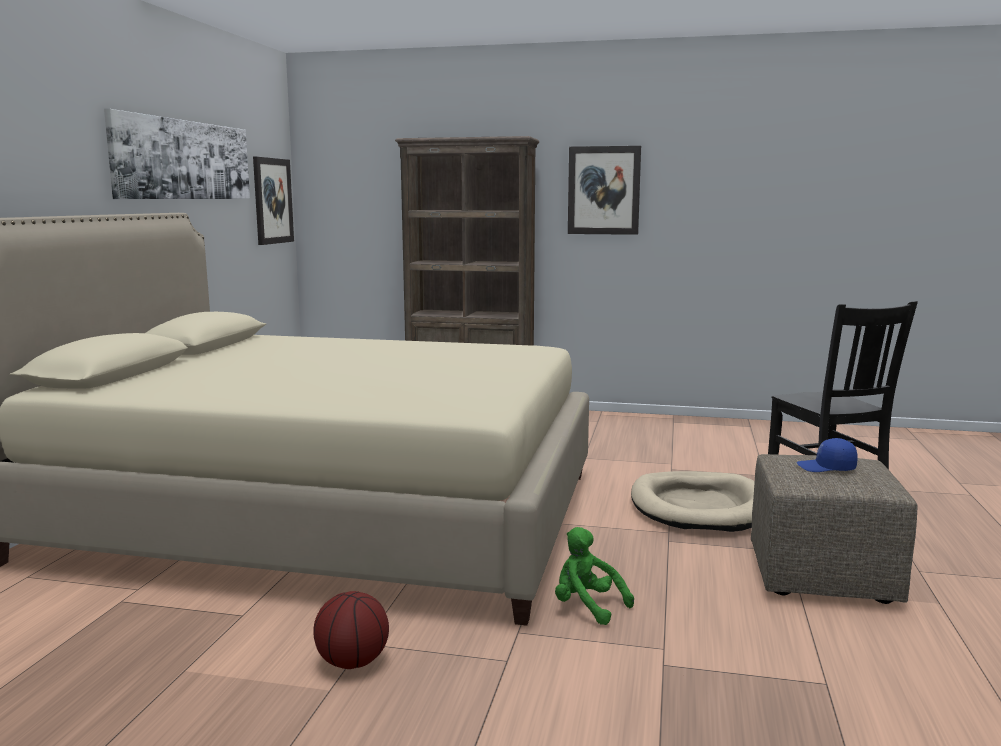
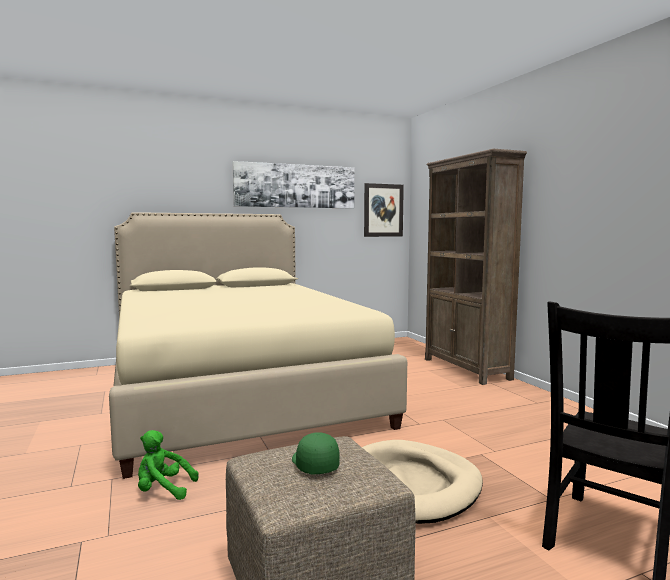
camera: 55 degrees right, 5 degrees down
(353, 663) = (56, 449): basketball -> none
(587, 606) = (163, 490): green plush toy -> green plush toy turned 90 degrees counterclockwise
(604, 190) = (574, 190): picture -> none
(826, 468) = (313, 464): blue cap -> green cap

